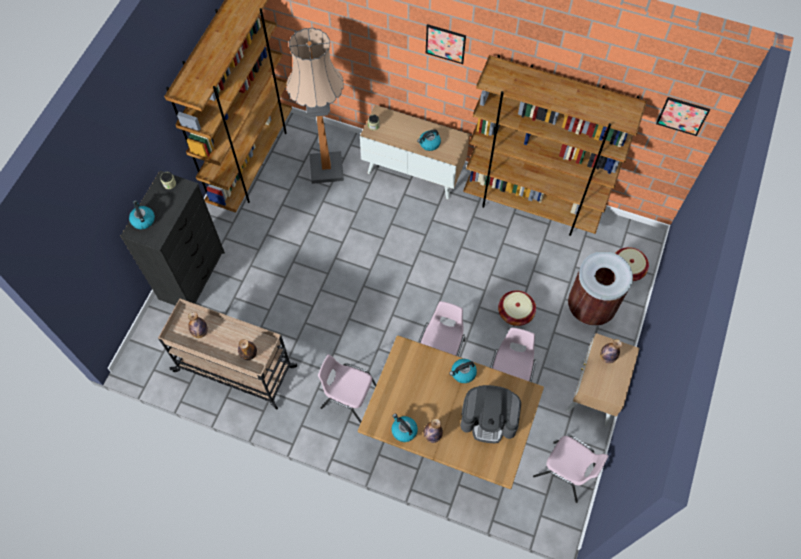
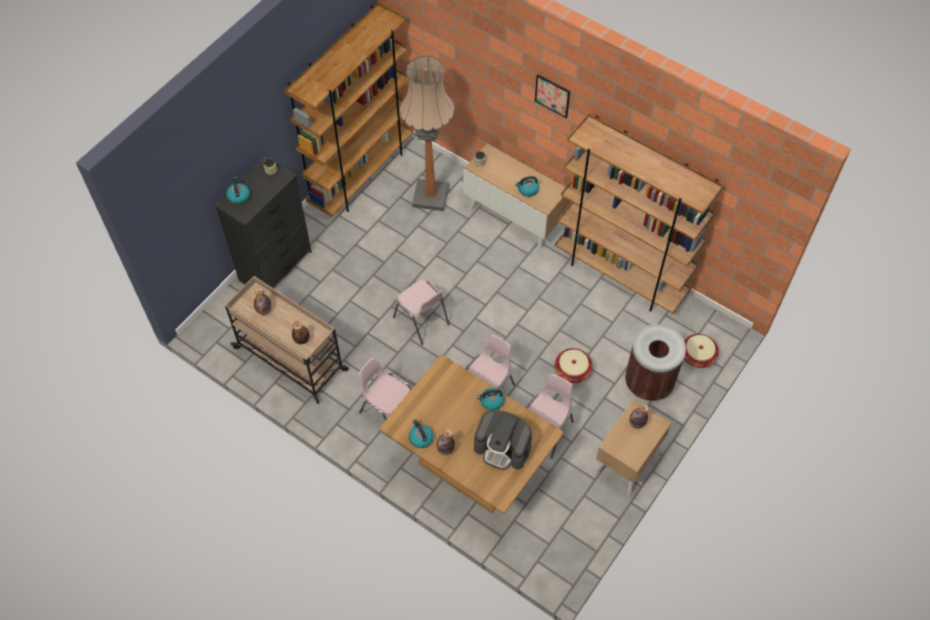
camera: 15 degrees right, 5 degrees down
(565, 473) = (573, 529): pink chair -> pink chair (421, 321)
(682, 116) = (756, 206): picture -> none

